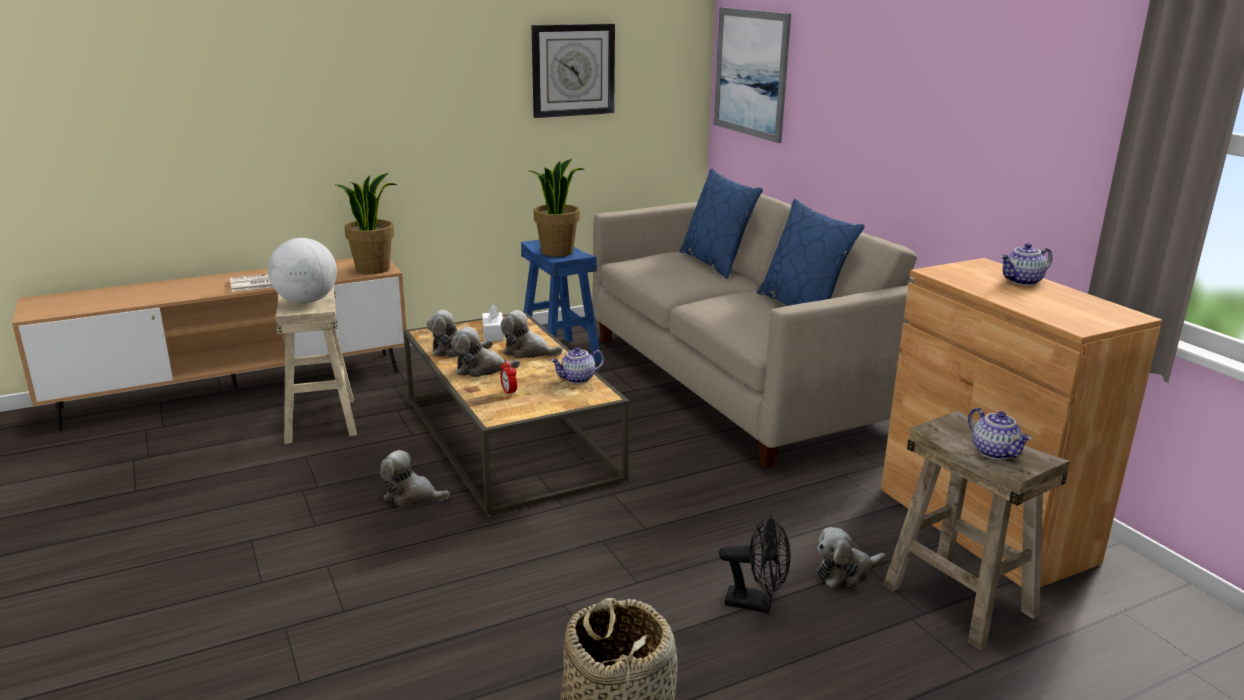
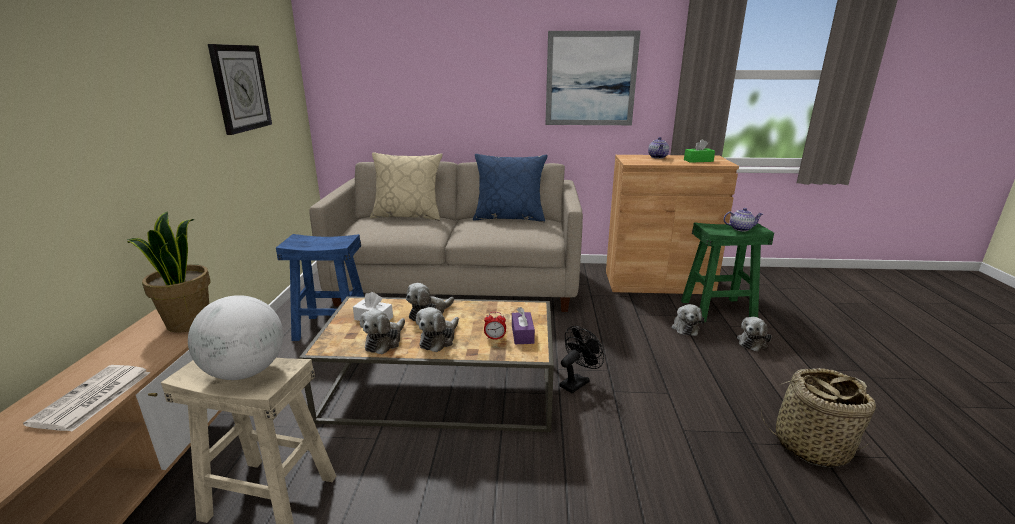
camera: 60 degrees left, 0 degrees up
(412, 496) = (486, 467): plush toy -> plush toy (752, 342)
(530, 403) = (522, 334): none -> purple tissue box
(557, 252) = (322, 242): potted plant -> none
(577, 379) = (500, 308): teapot -> none
(716, 263) = (408, 216): blue pillow -> beige pillow
(751, 73) = (357, 82): picture -> picture (590, 79)
(756, 603) = (704, 361): black fan -> black fan (577, 382)
(960, 600) = (718, 310): beige stool -> green stool
(1057, 307) = (698, 160): none -> green tissue box

